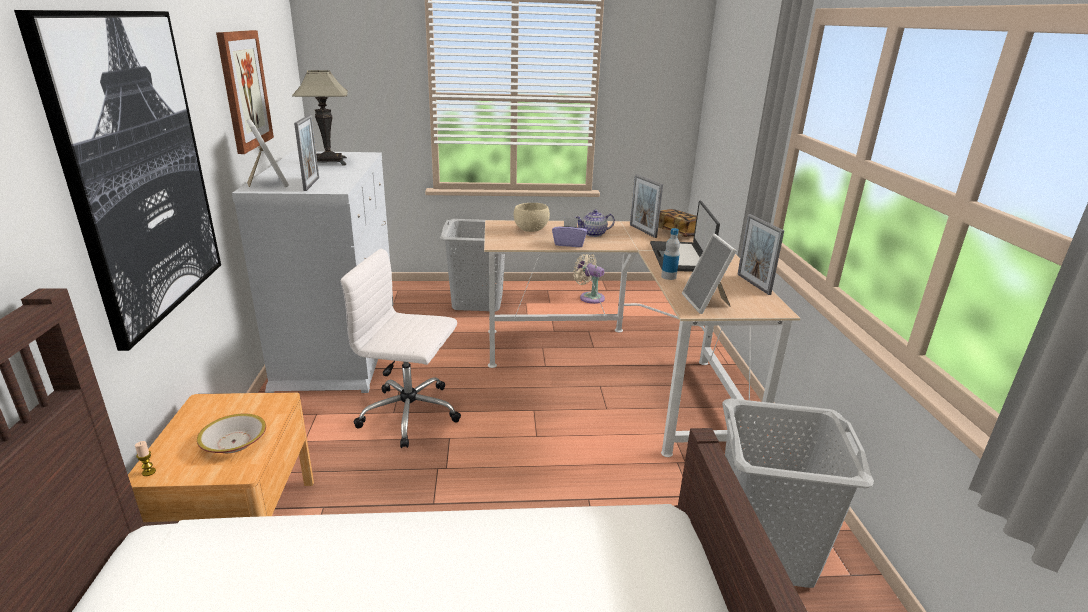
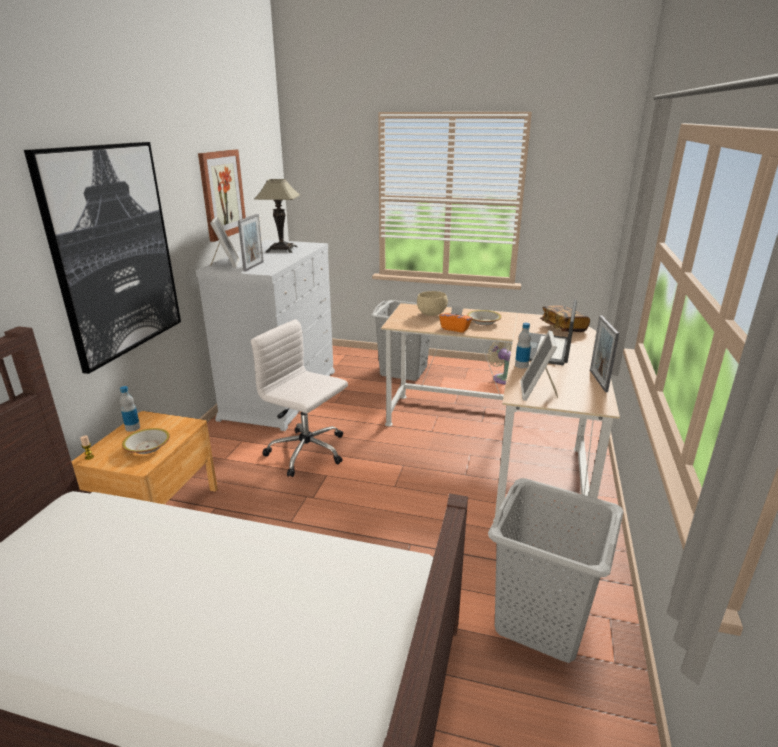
camera: 20 degrees right, 0 degrees up
(193, 419) = (132, 428): none -> bottle
(569, 244) = (455, 329): purple tissue box -> orange tissue box
(594, 234) = (484, 322): teapot -> bowl
(643, 231) = (531, 323): picture frame -> none

